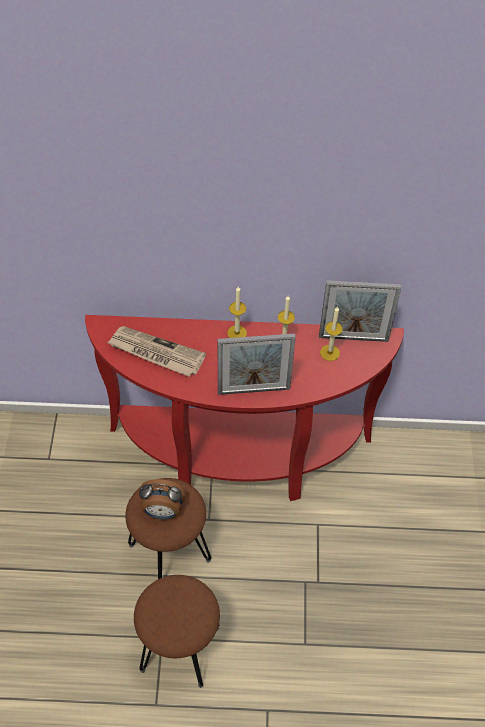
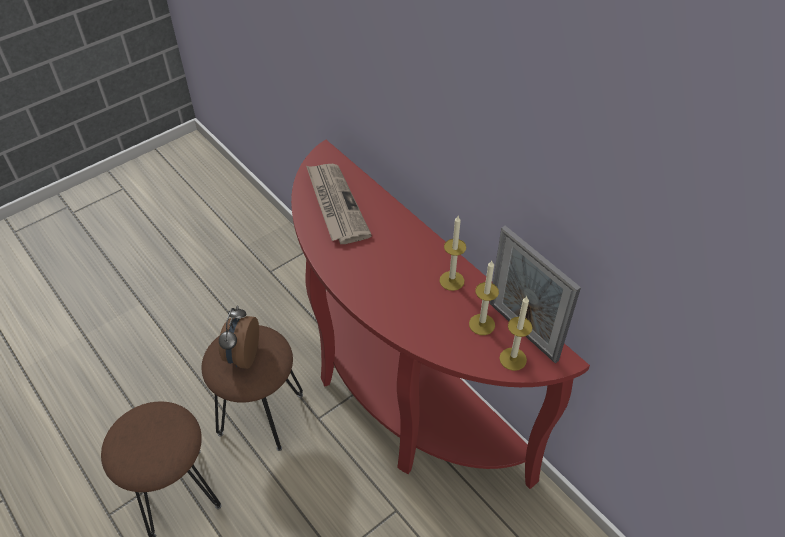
camera: 50 degrees right, 5 degrees down
(162, 511) = (242, 355): alarm clock -> alarm clock turned 45 degrees clockwise
(237, 333) = (421, 241): candle -> candle (513, 359)
(253, 390) = (370, 297): picture frame -> none

